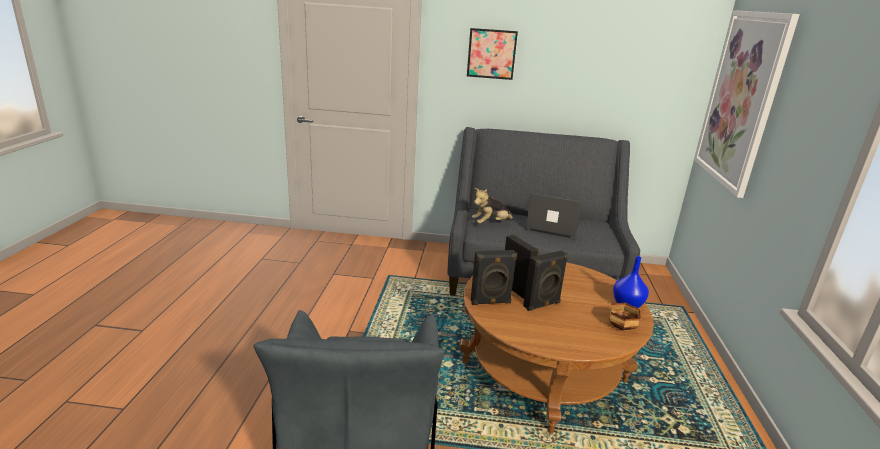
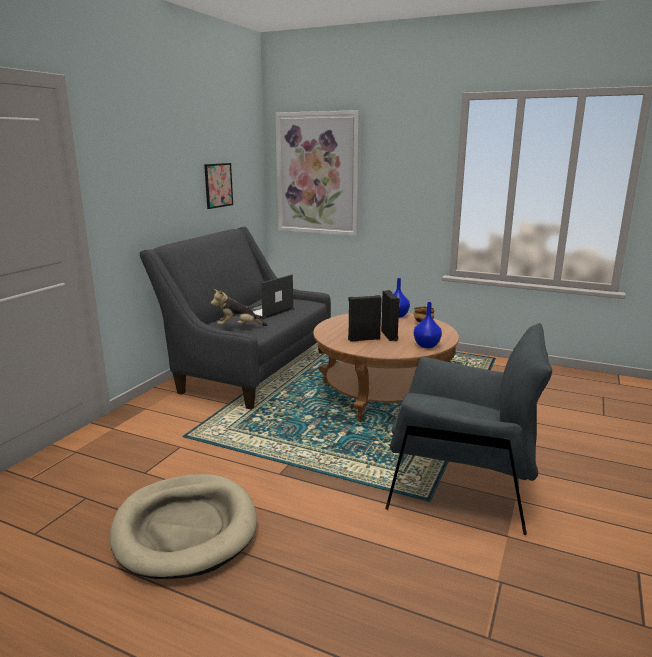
camera: 70 degrees left, 5 degrees down
(270, 305) = (185, 528): none -> beige dog bed
(490, 302) = (380, 349): black speaker -> none
(491, 54) = (142, 165): picture -> picture (218, 185)
(491, 223) = (238, 327): plush toy -> plush toy turned 90 degrees clockwise
(529, 333) = (426, 345): none -> blue vase

